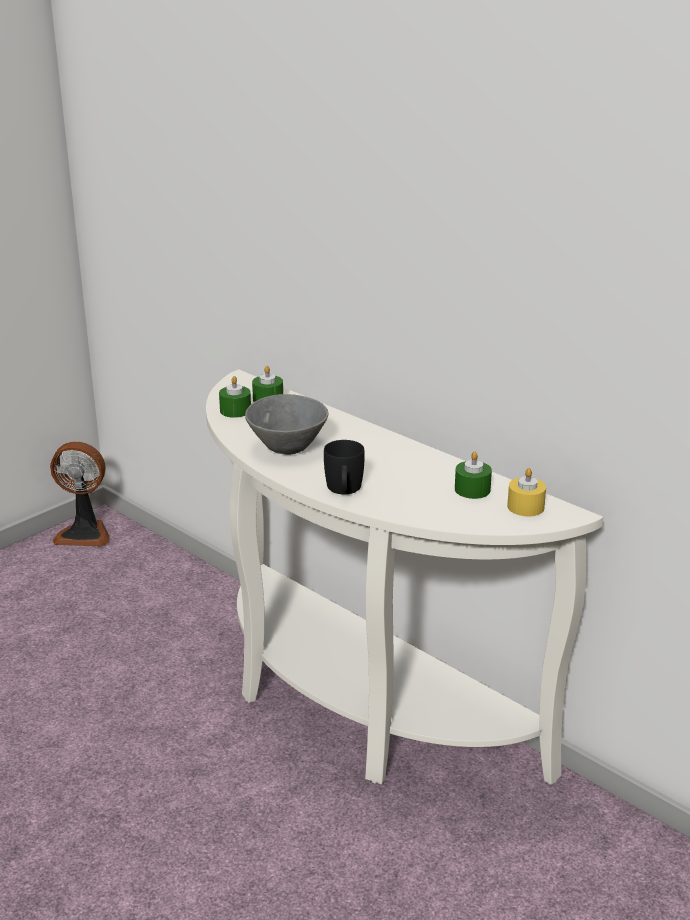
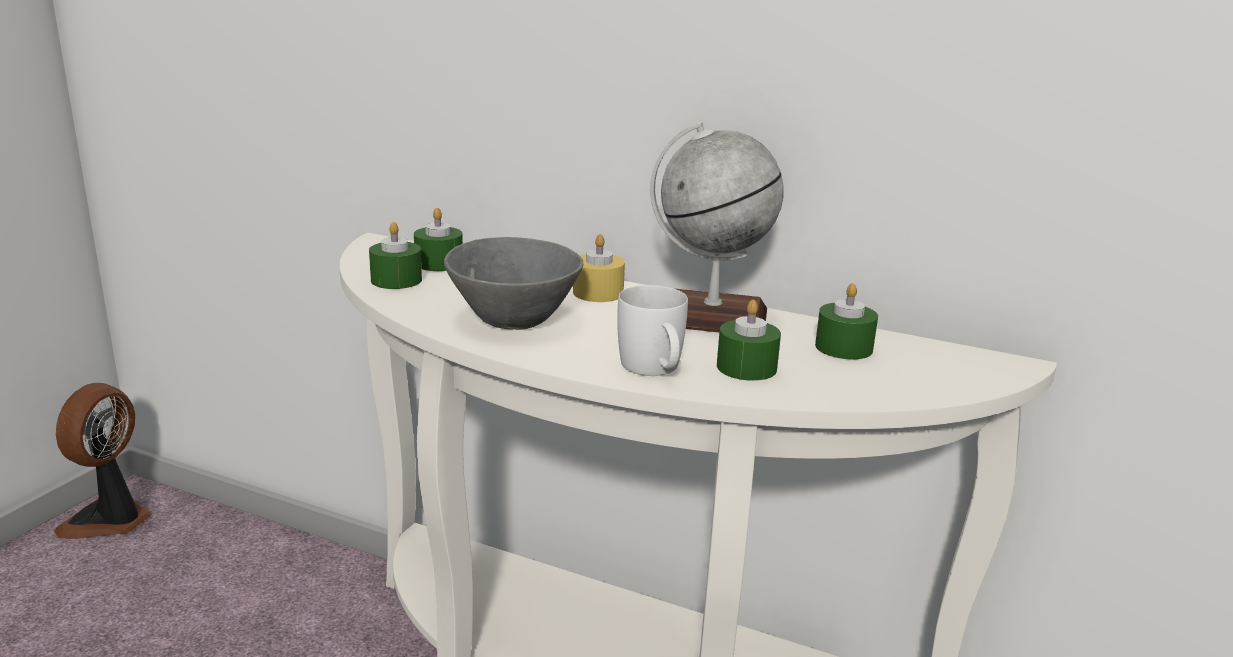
camera: 20 degrees left, 5 degrees down
(85, 533) = (110, 520): fan -> fan turned 120 degrees clockwise
(344, 490) = (654, 370): black mug -> white mug
(399, 495) = (746, 367): none -> green candle
(407, 459) = (710, 317): none -> globe
(525, 507) = (942, 362): yellow candle -> yellow candle (598, 293)

